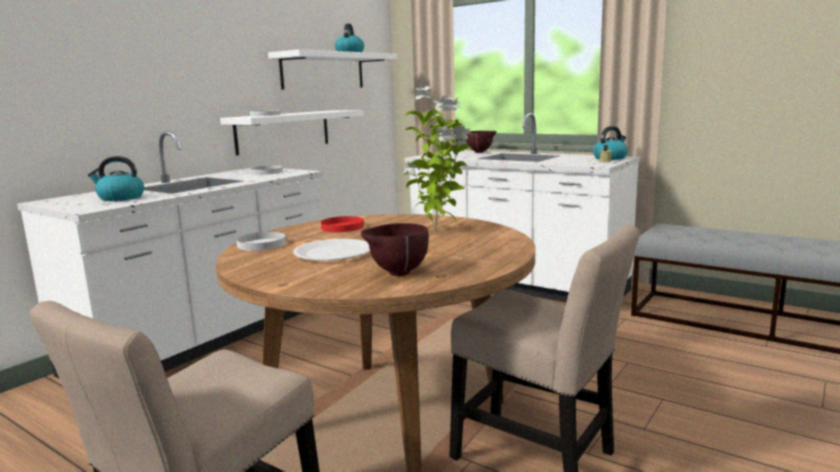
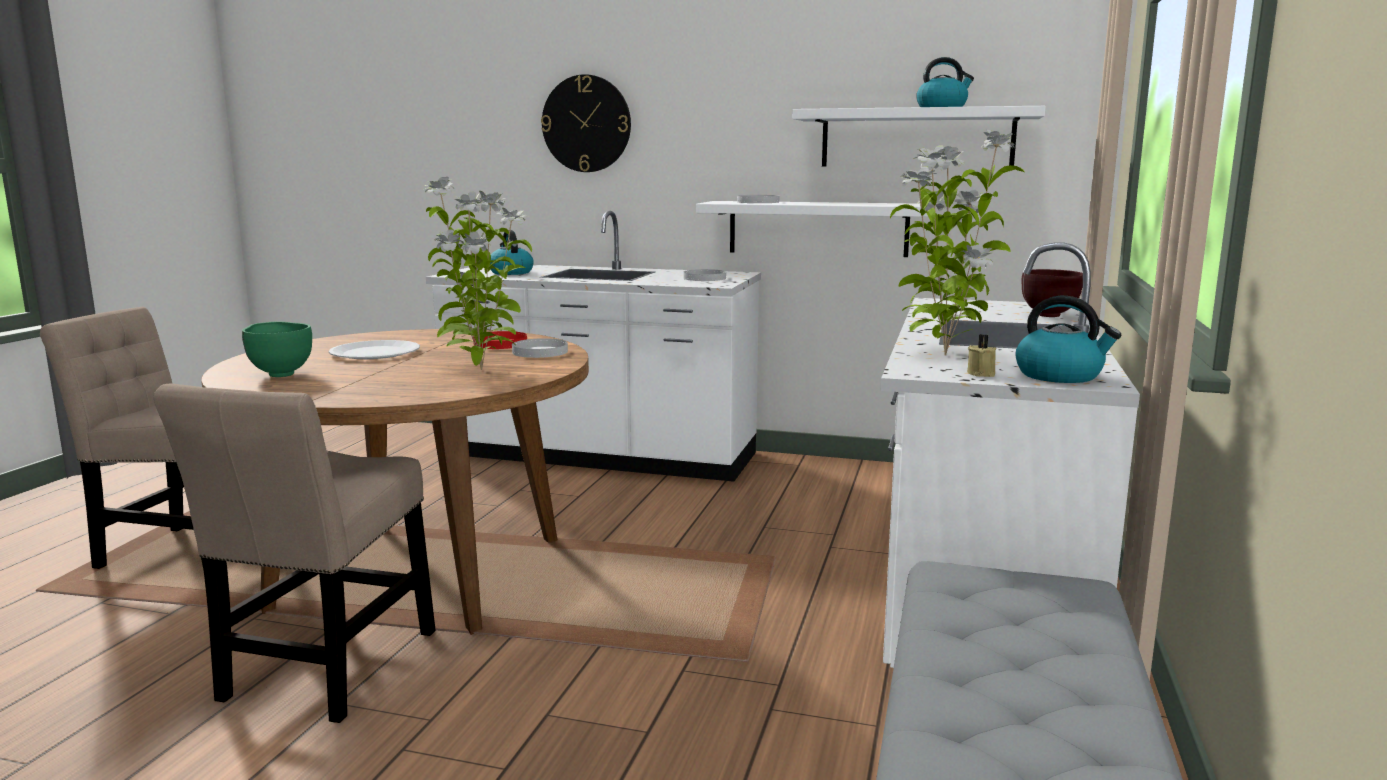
camera: 70 degrees right, 0 degrees up
(109, 55) = (586, 124): none -> wall clock
(261, 244) = (417, 334): white plate -> white plate (539, 352)
(396, 273) = (280, 374): brown bowl -> green bowl
(564, 162) = (943, 354): none -> potted plant

